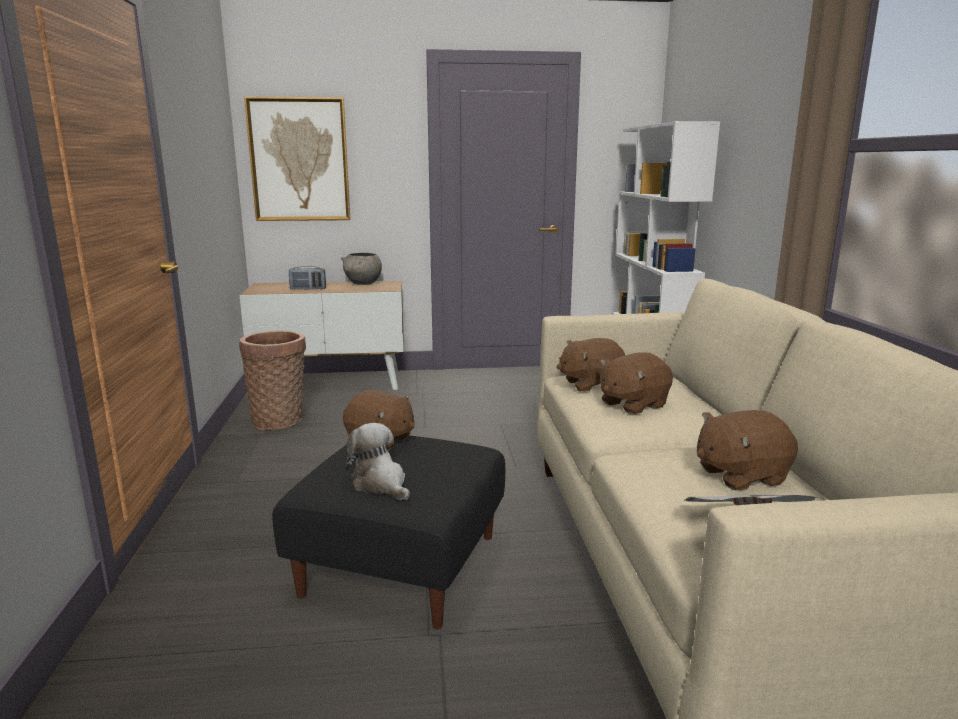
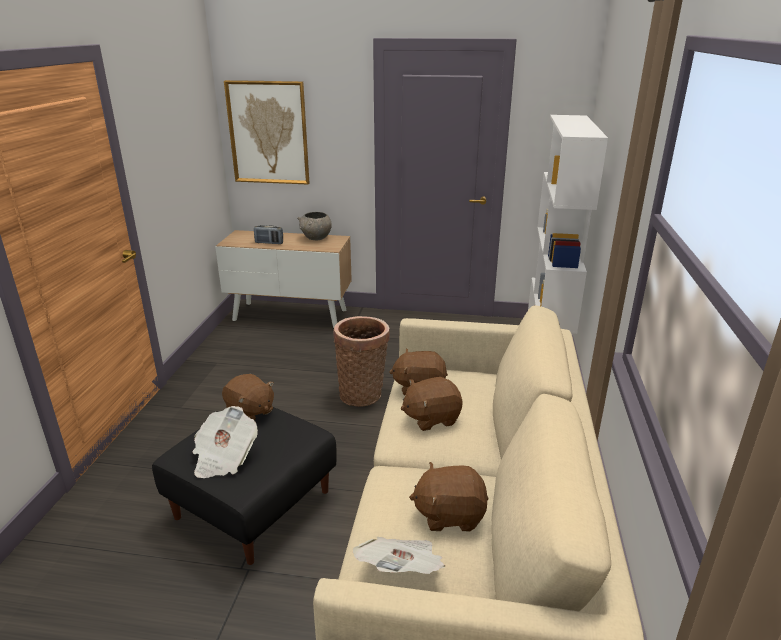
camera: 15 degrees right, 10 degrees up
(280, 420) = (235, 350): basket -> basket (362, 393)
(380, 484) = (224, 457): plush toy -> newspaper

